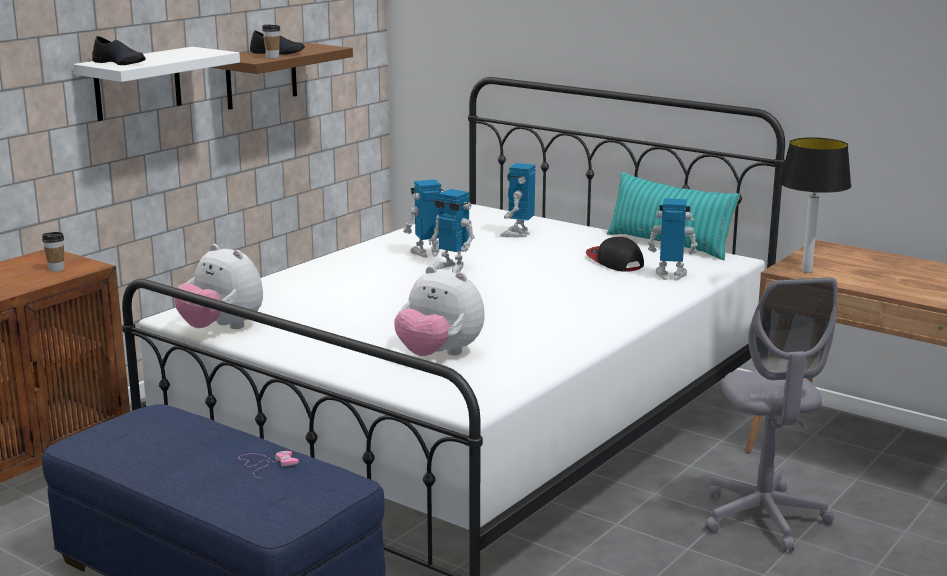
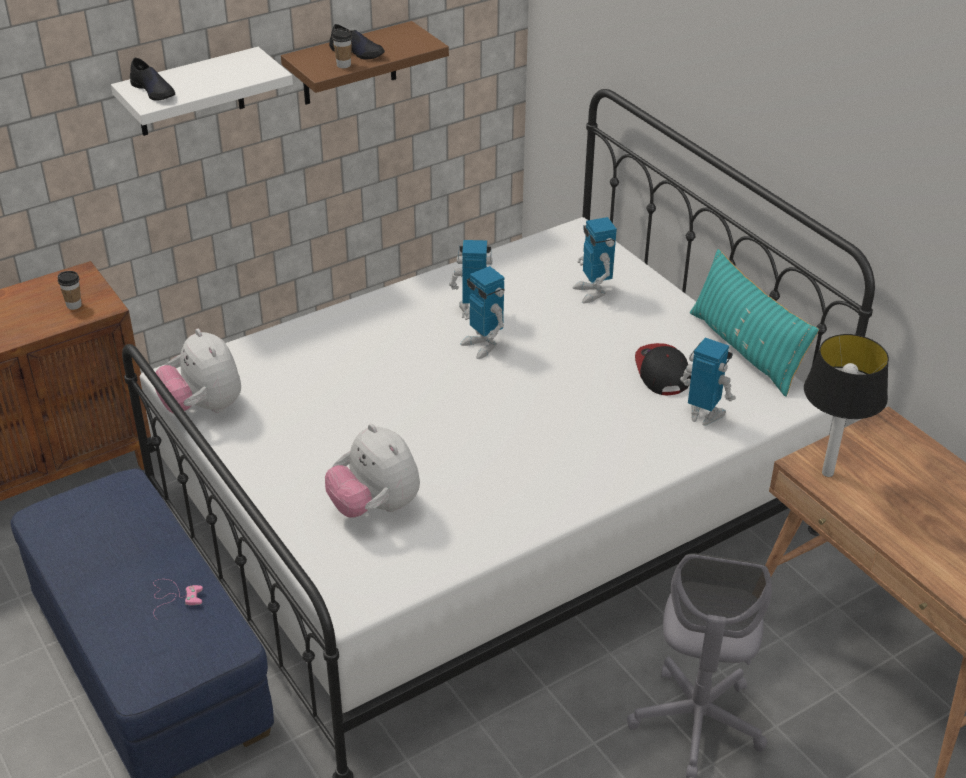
camera: 20 degrees right, 20 degrees up
(518, 234) = (592, 292): toy robot -> toy robot turned 60 degrees counterclockwise

